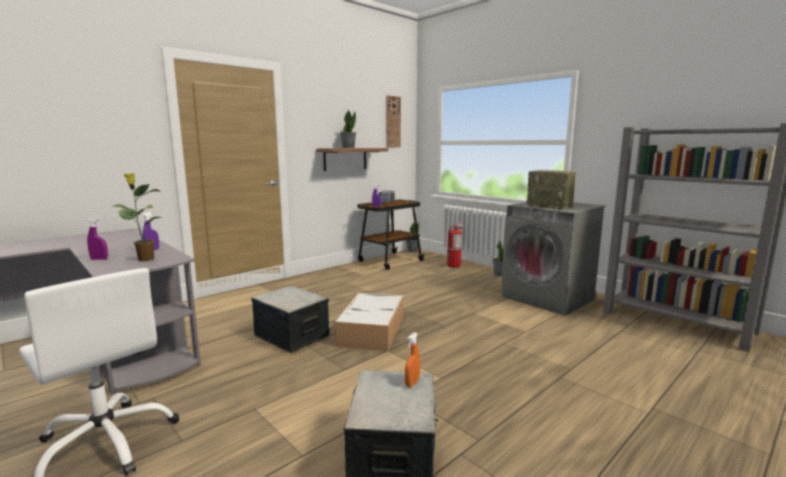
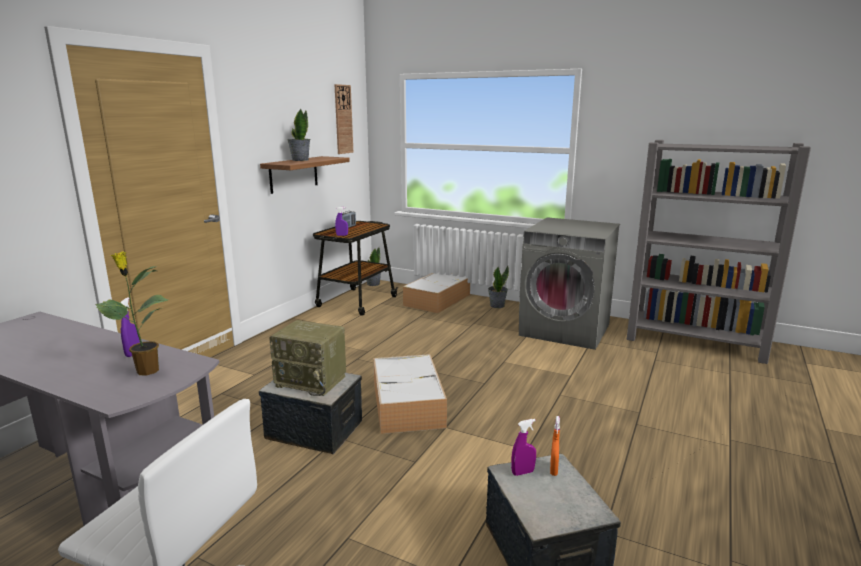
camera: 20 degrees left, 5 degrees up
(99, 259) = (70, 381): purple spray bottle -> purple spray bottle (523, 472)
(454, 265) = (437, 299): fire extinguisher -> storage box
(550, 206) = (570, 229): radio -> radio (312, 381)

